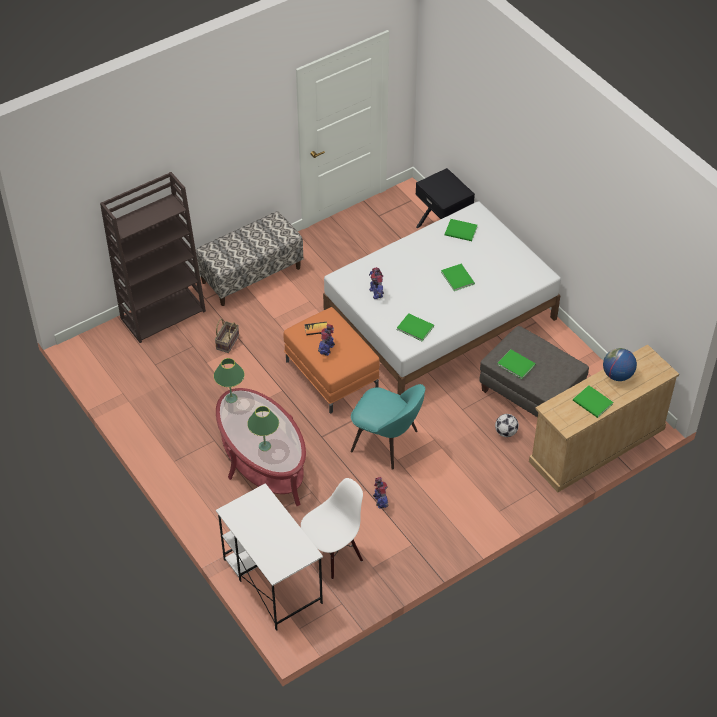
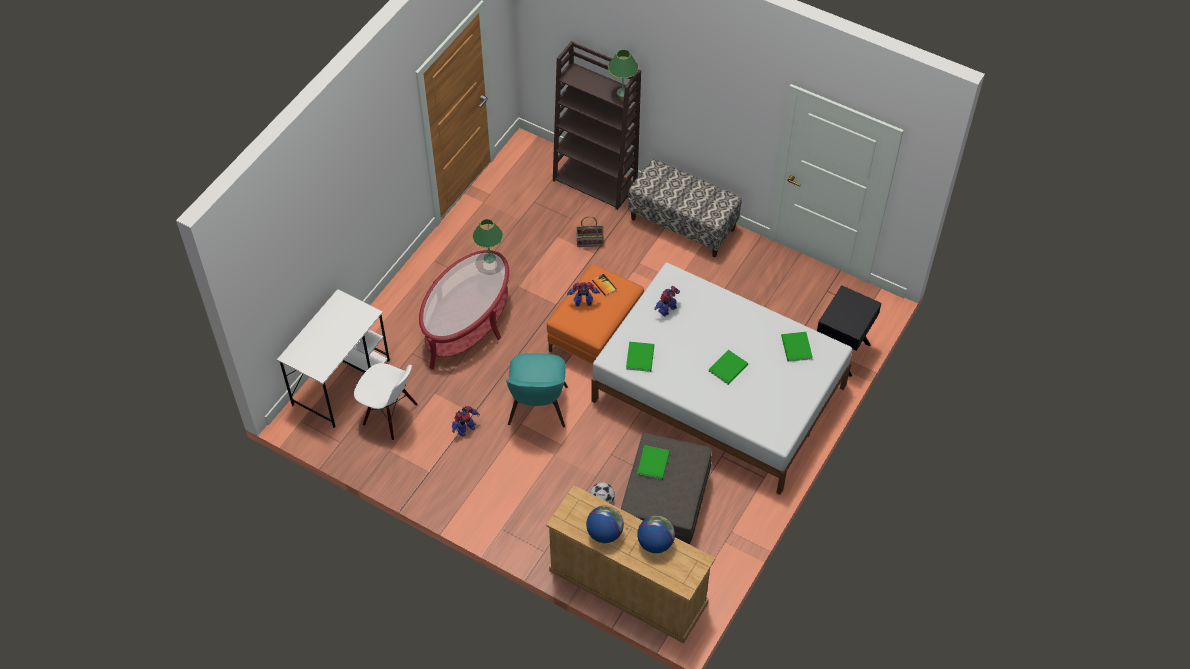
camera: 65 degrees right, 5 degrees up
(265, 446) = (448, 304): green table lamp -> green table lamp (622, 92)
(593, 403) = (604, 533): green book -> globe

